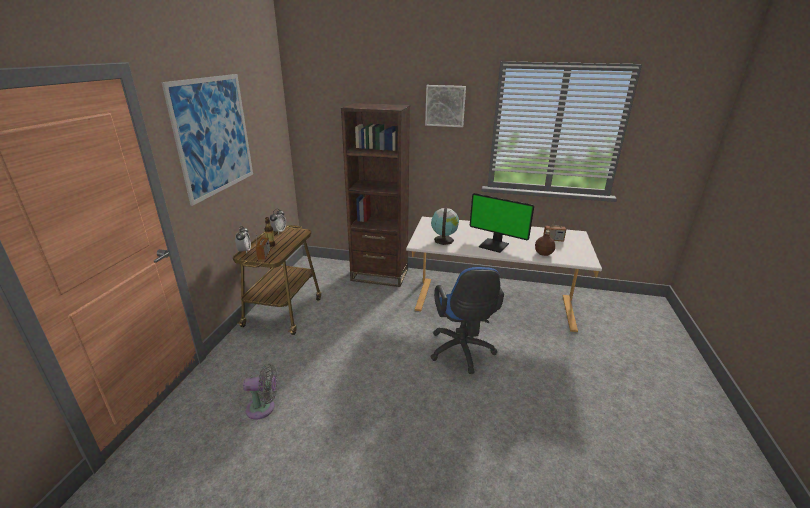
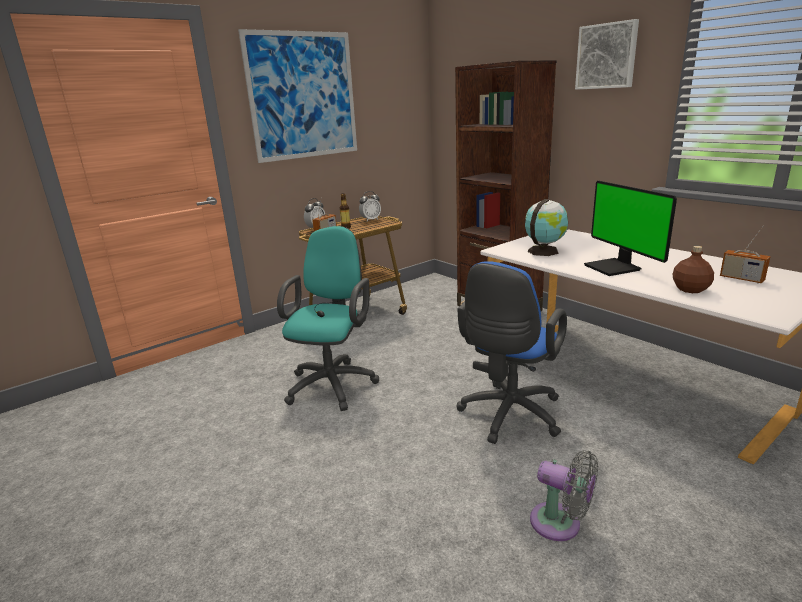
camera: 40 degrees right, 5 degrees down
(263, 408) = (247, 385): grey fan -> grey fan (560, 524)
(332, 375) = (333, 383): none -> turquoise office chair

